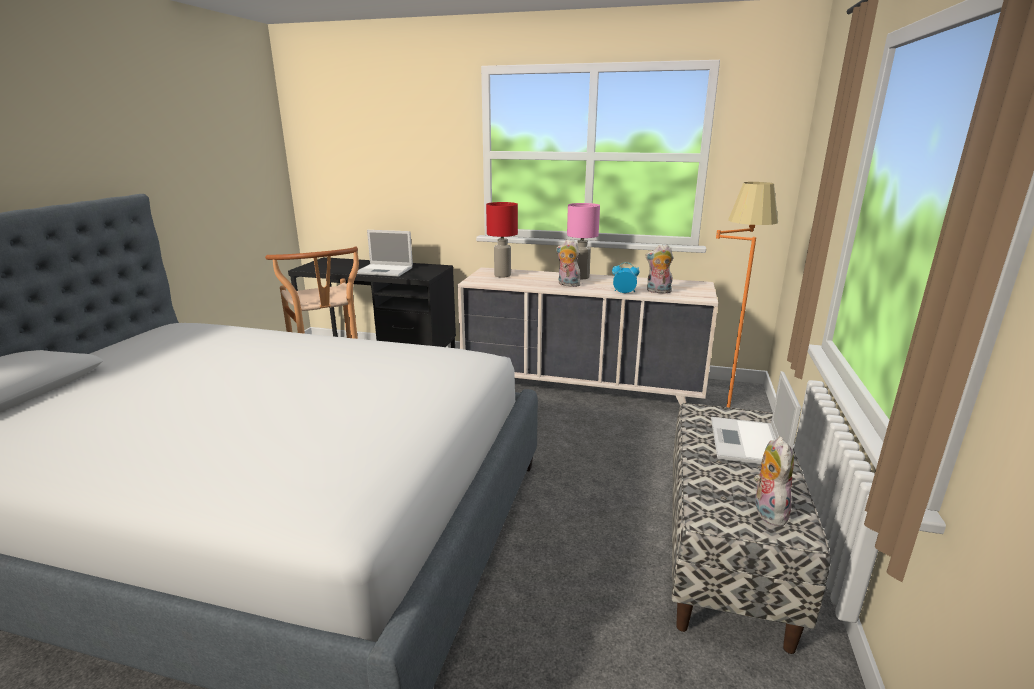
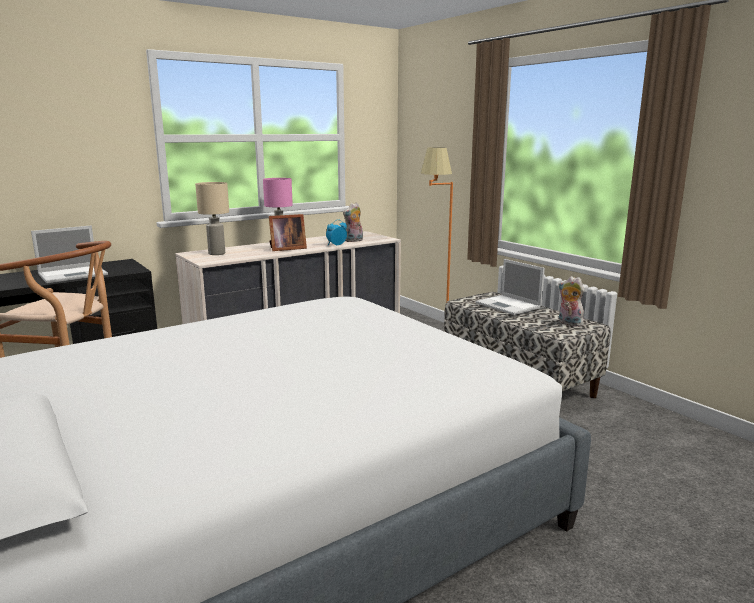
camera: 50 degrees left, 5 degrees down
(502, 275) = (216, 254): red table lamp -> beige table lamp
(567, 284) = (286, 249): plush toy -> picture frame

